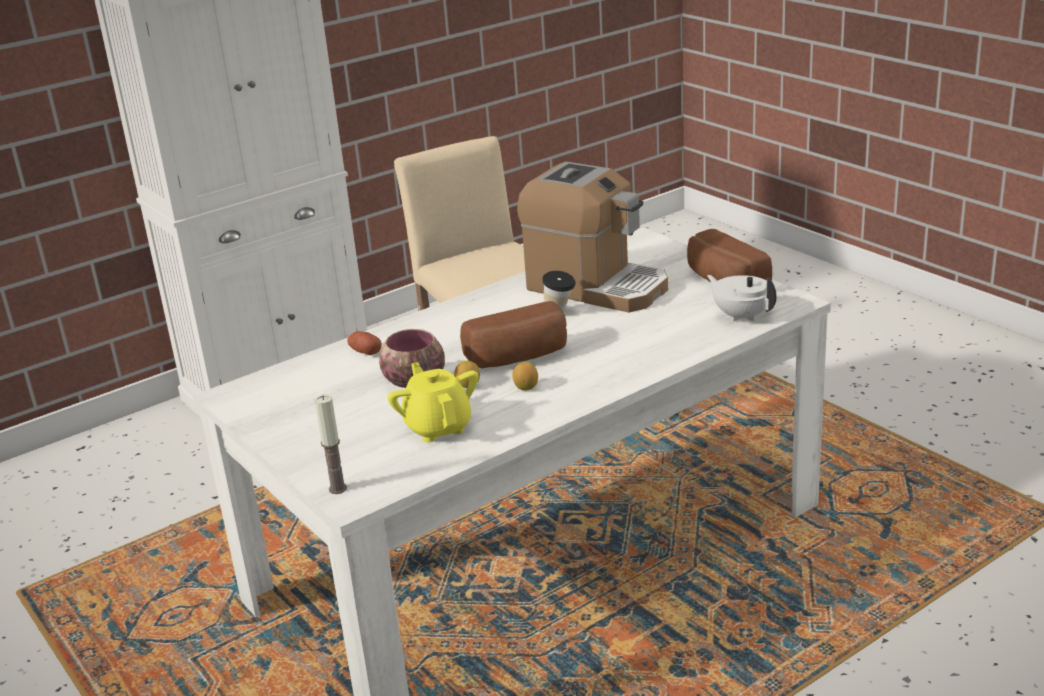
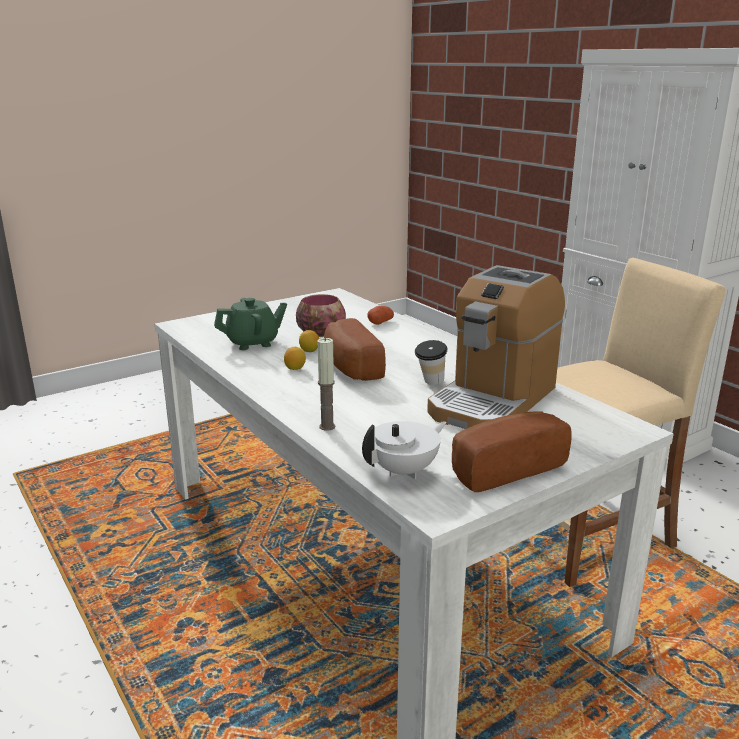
camera: 90 degrees right, 5 degrees down
(337, 488) = (196, 321): candle -> candle (327, 426)
(438, 427) = (253, 343): yellow teapot -> green teapot

